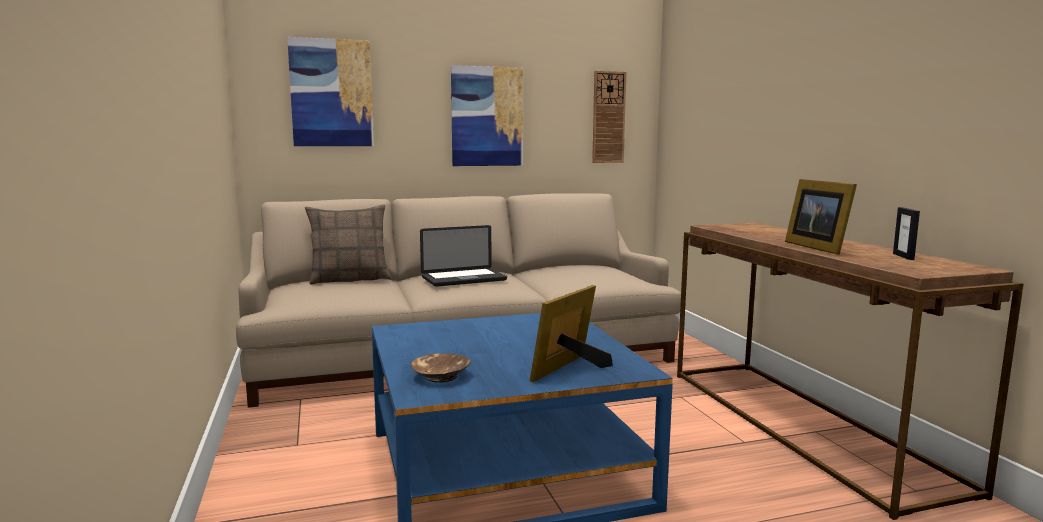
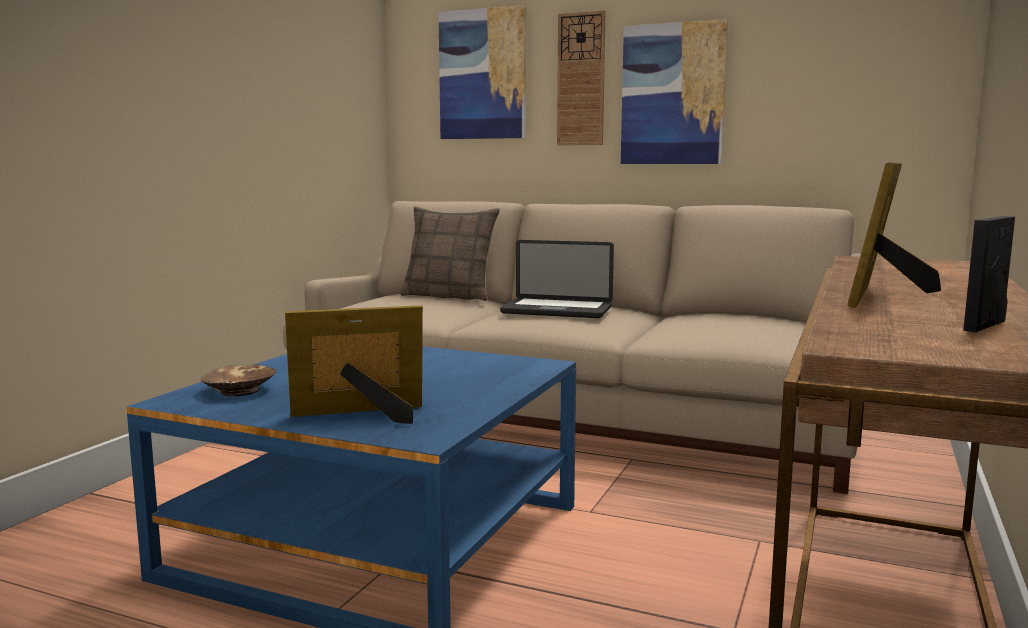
camera: 40 degrees right, 0 degrees up
(608, 117) = (877, 86): wall clock -> wall clock (581, 79)

